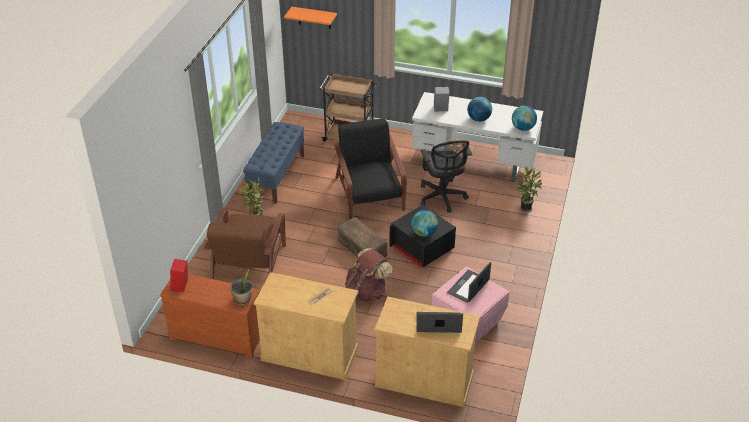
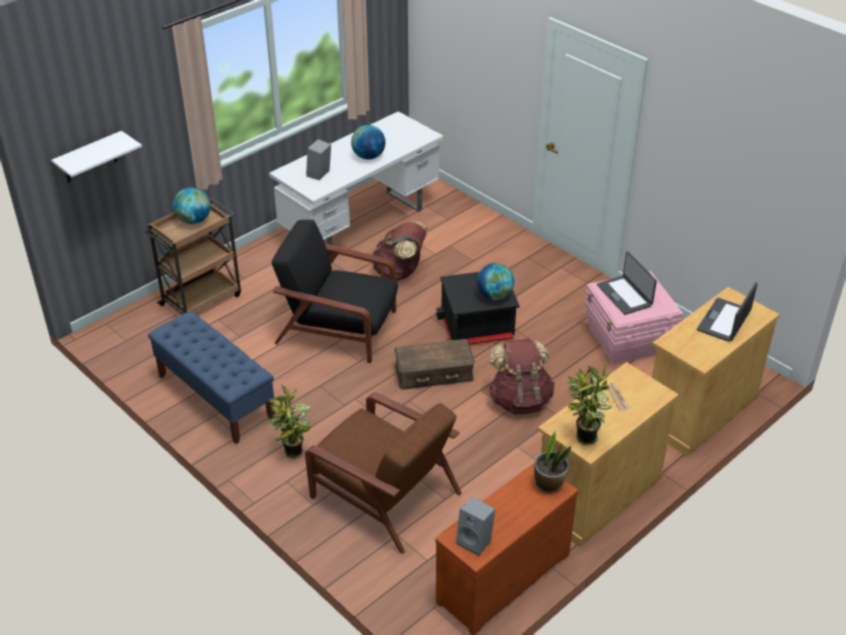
camera: 60 degrees left, 0 degrees up
(181, 286) = (476, 541): red speaker -> grey speaker
(314, 18) = (89, 158): orange shelf -> white shelf
(442, 198) = (400, 272): black office chair -> brown backpack
(523, 128) = (417, 135): globe -> globe (194, 220)
(524, 208) = (472, 222): potted plant -> potted plant (584, 439)

